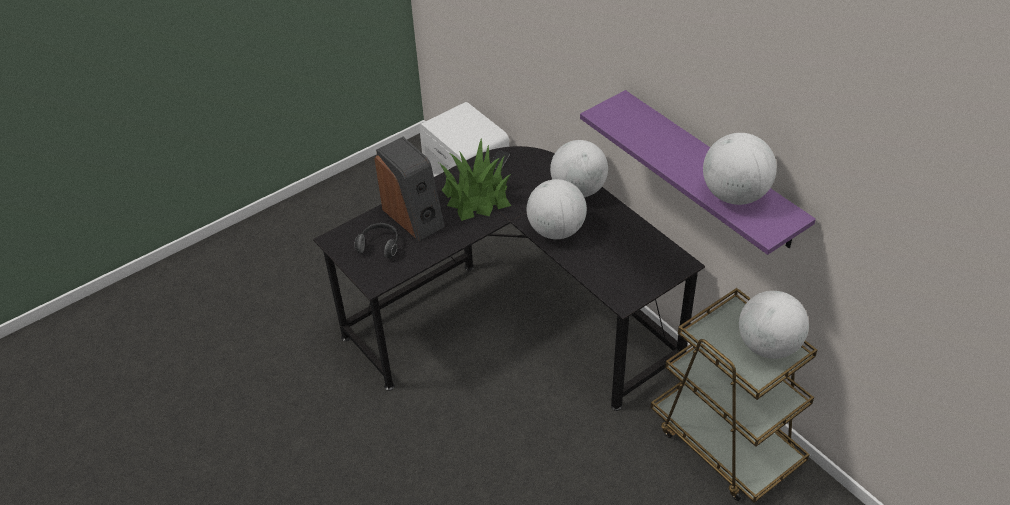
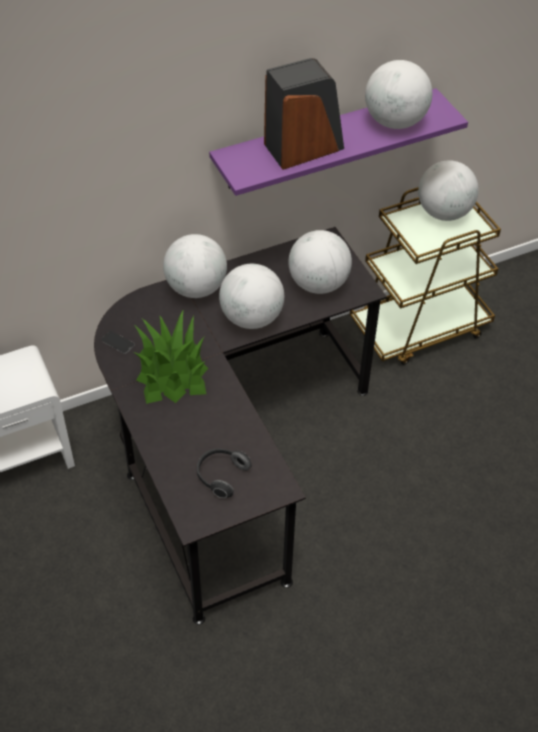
camera: 80 degrees left, 5 degrees up
(414, 217) = (183, 436): speaker -> speaker (303, 147)
(618, 266) = (318, 284): none -> globe

